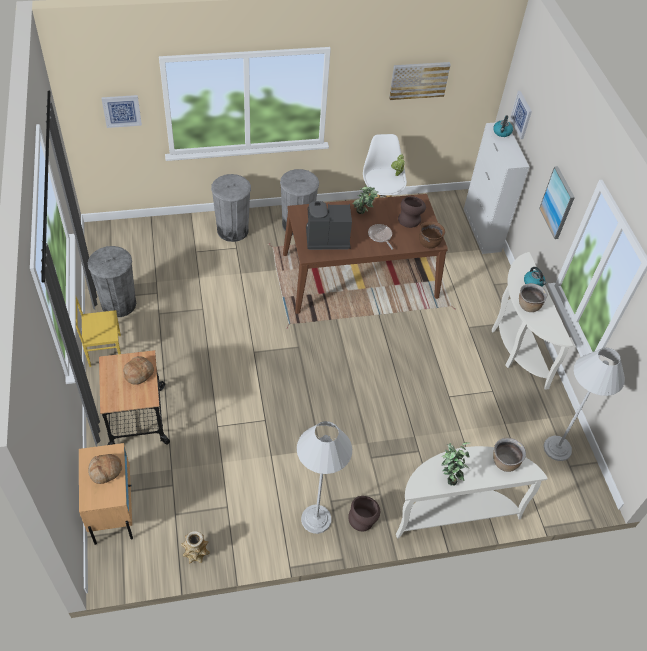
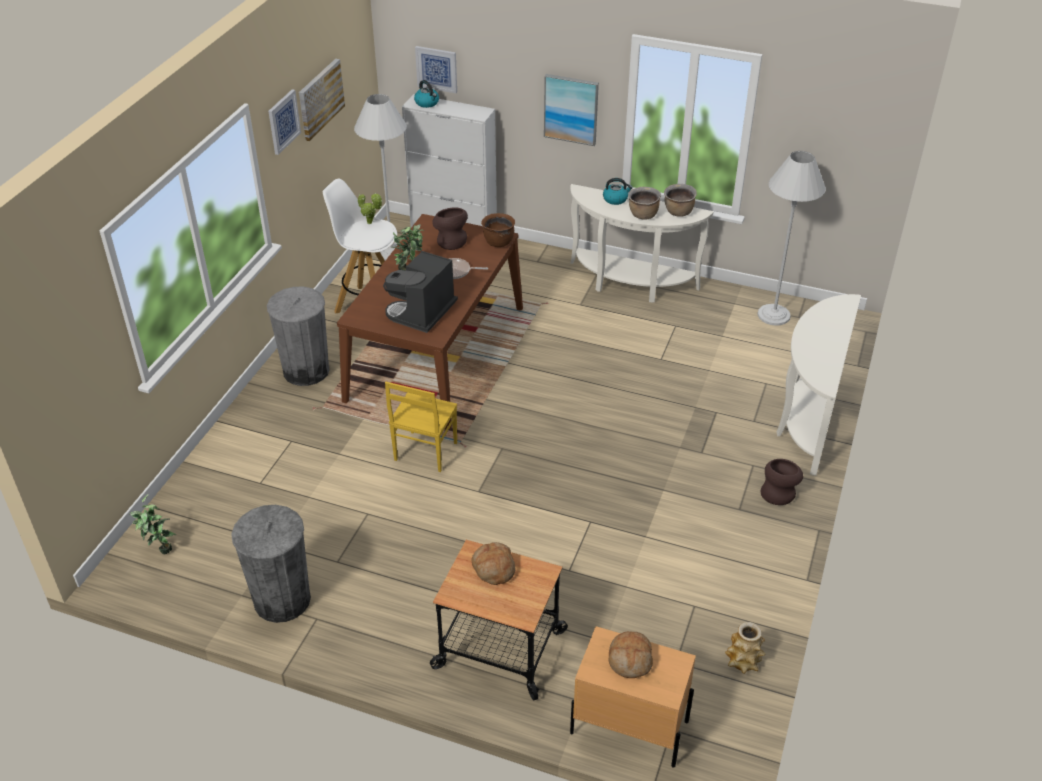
camera: 55 degrees left, 10 degrees down
(104, 350) = (353, 645): yellow chair -> yellow chair (424, 452)
(122, 110) = (82, 350): picture -> picture (283, 121)
(232, 230) = (257, 432): grey trash can -> none
(316, 519) = (756, 531): white floor lamp -> white floor lamp (391, 252)
(449, 476) = (824, 356): potted plant -> potted plant (159, 549)
(504, 462) = (827, 313): brown cooking pot -> brown cooking pot (678, 212)

